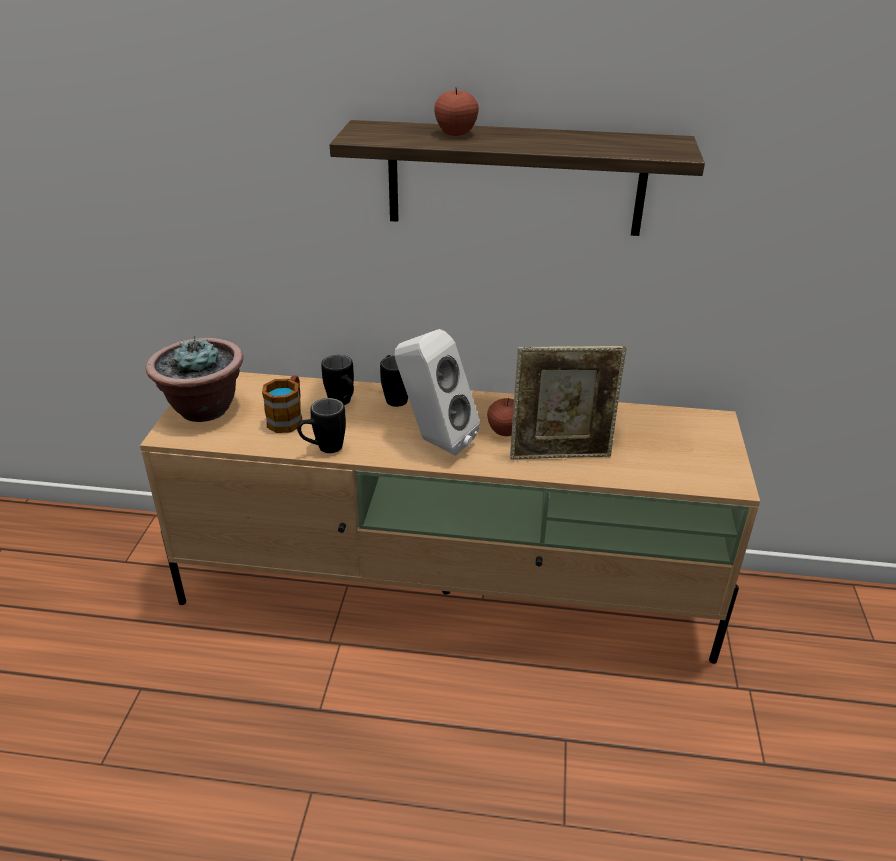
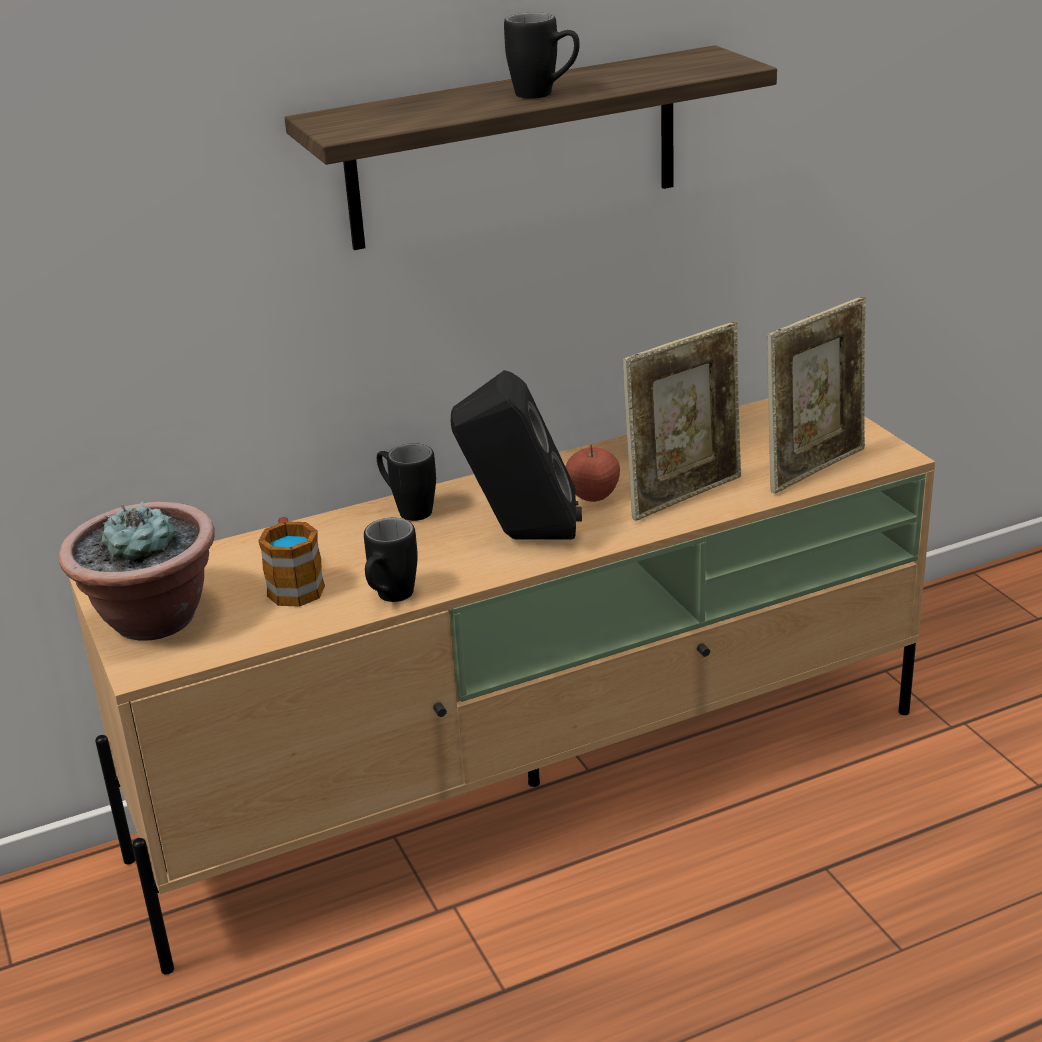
camera: 30 degrees left, 5 degrees down
(343, 404) = (348, 541): black mug -> black mug (545, 94)
(434, 441) = (521, 538): white speaker -> black speaker
(456, 133) = (454, 100): apple -> none
(667, 470) = (814, 468): none -> picture frame

